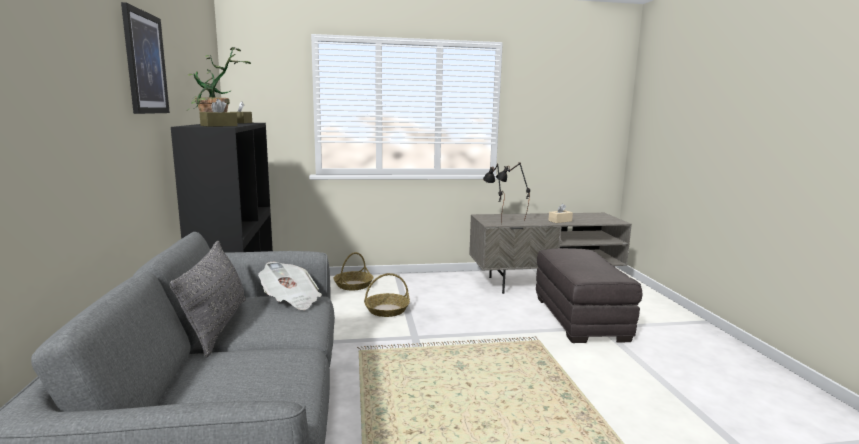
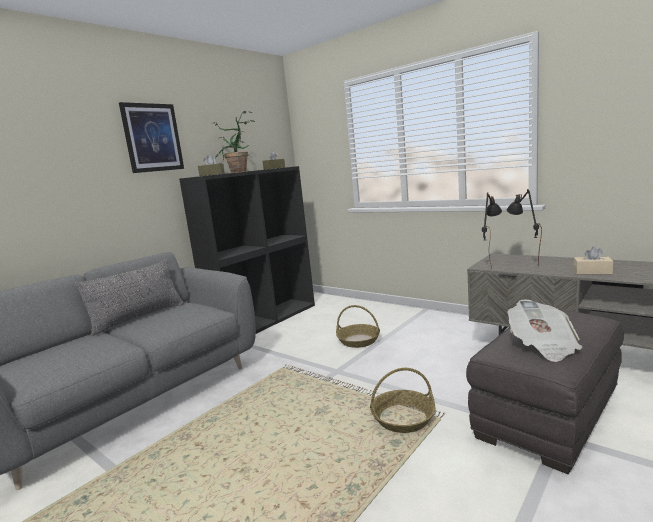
camera: 50 degrees right, 0 degrees up
(291, 300) = (195, 310): newspaper -> newspaper (543, 346)
(353, 285) = (372, 312): basket -> basket (402, 418)

